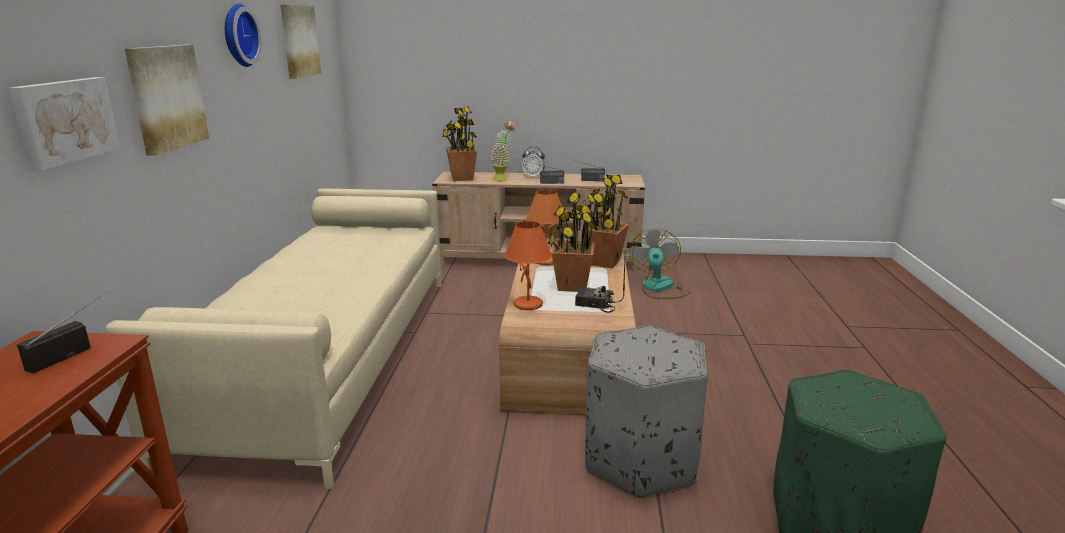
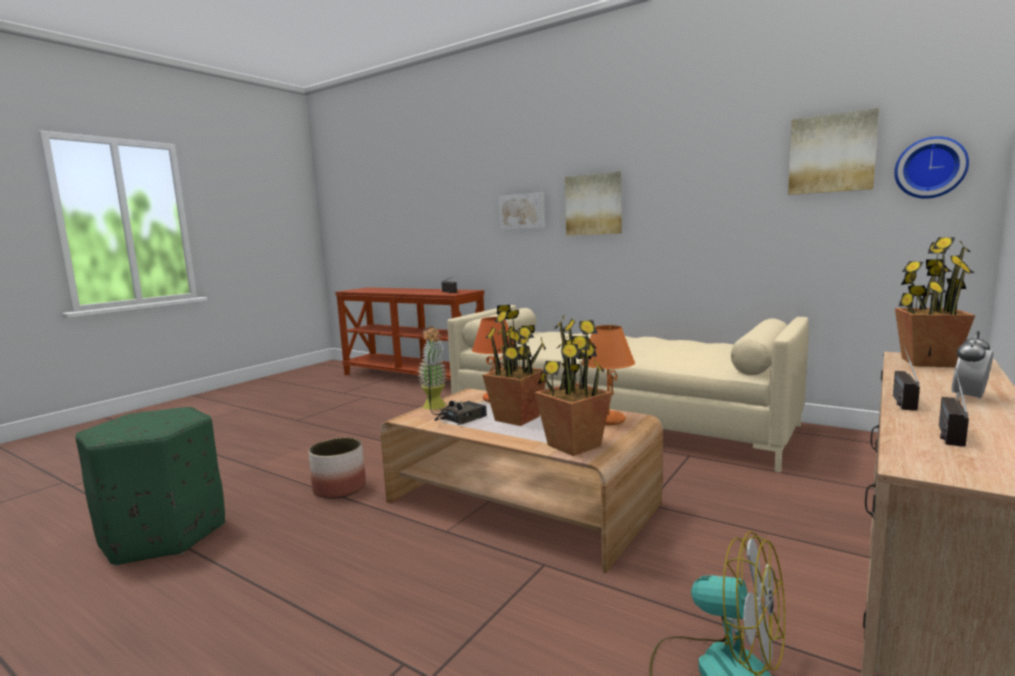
camera: 120 degrees right, 10 degrees down
(237, 35) = (694, 159): wall clock -> wall clock (930, 168)
(503, 178) = (935, 380): potted plant -> potted plant (435, 408)
(639, 460) = (340, 488): grey ottoman -> planter

